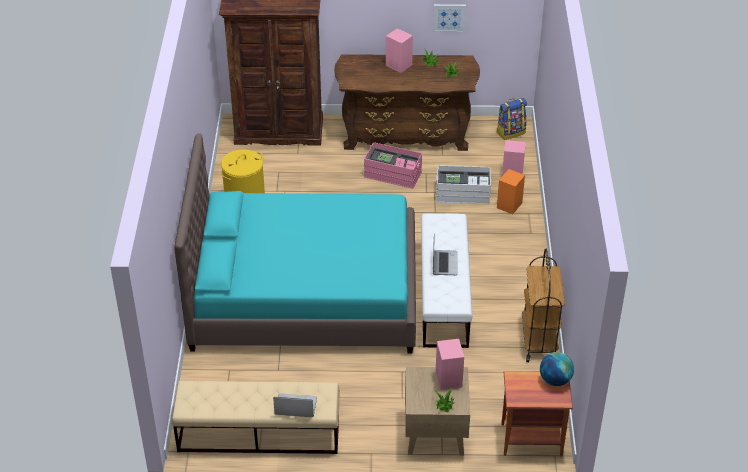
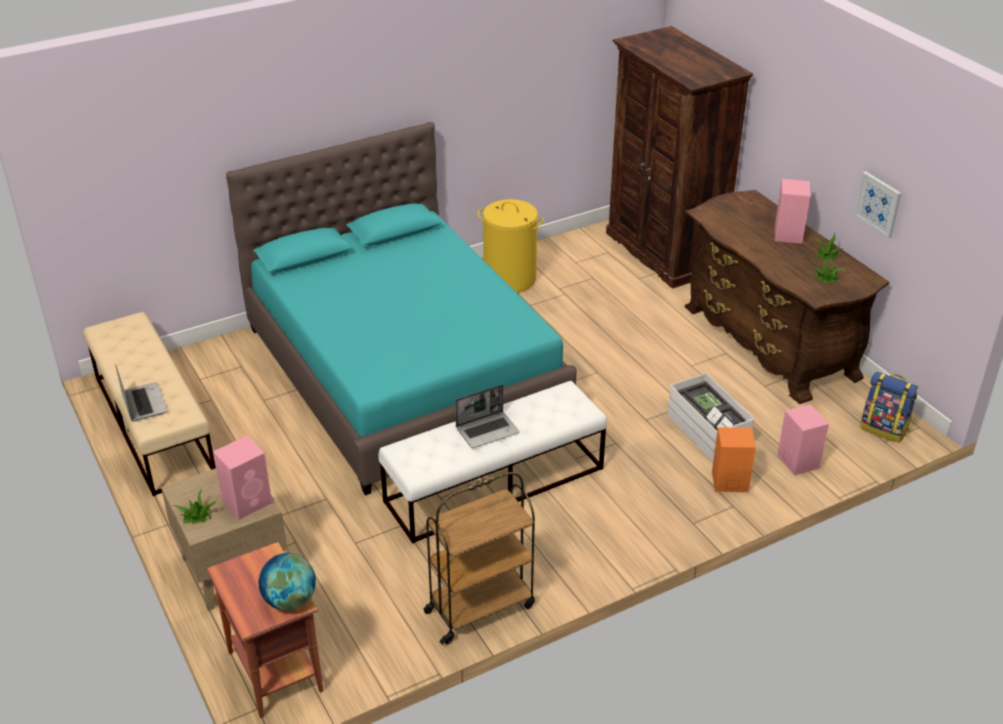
camera: 60 degrees right, 5 degrees down
(393, 174) = (682, 359): pink storage box -> none

